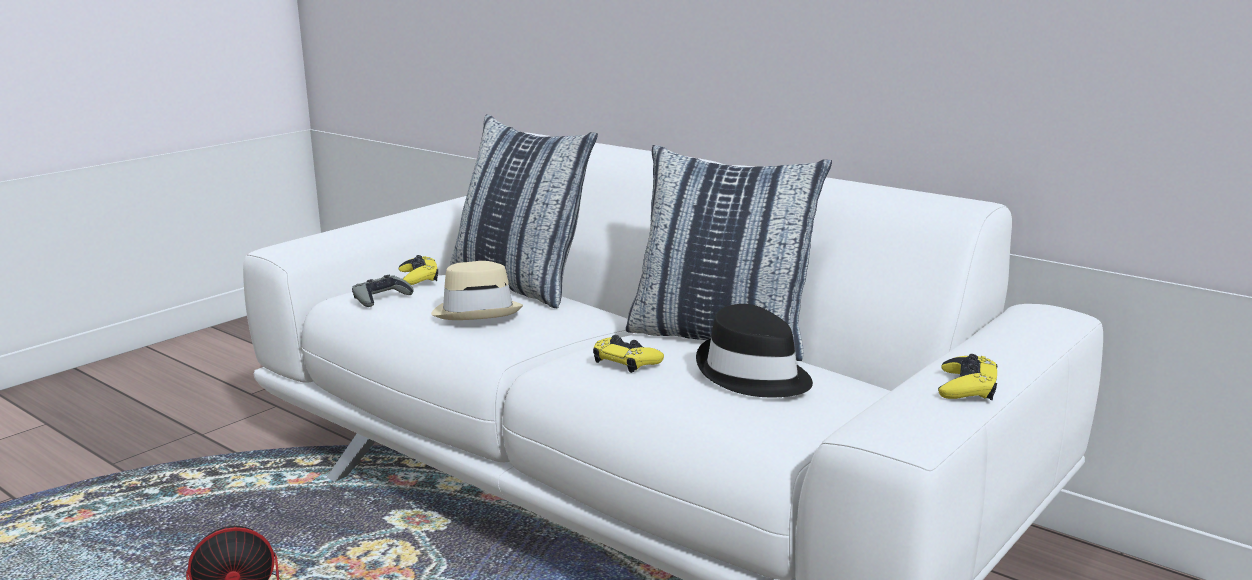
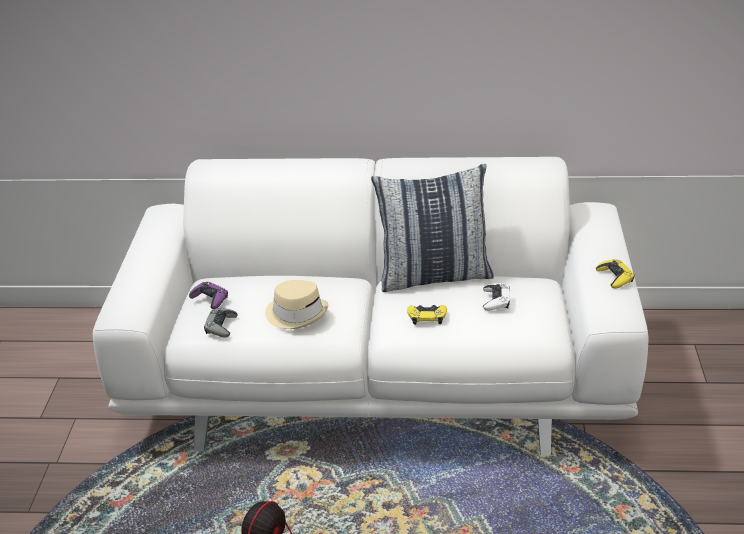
camera: 35 degrees left, 15 degrees up
(418, 277) = (210, 298): yellow game controller -> purple game controller
(520, 285) = (273, 278): pillow -> none
(753, 375) = (496, 300): black hat -> white game controller

